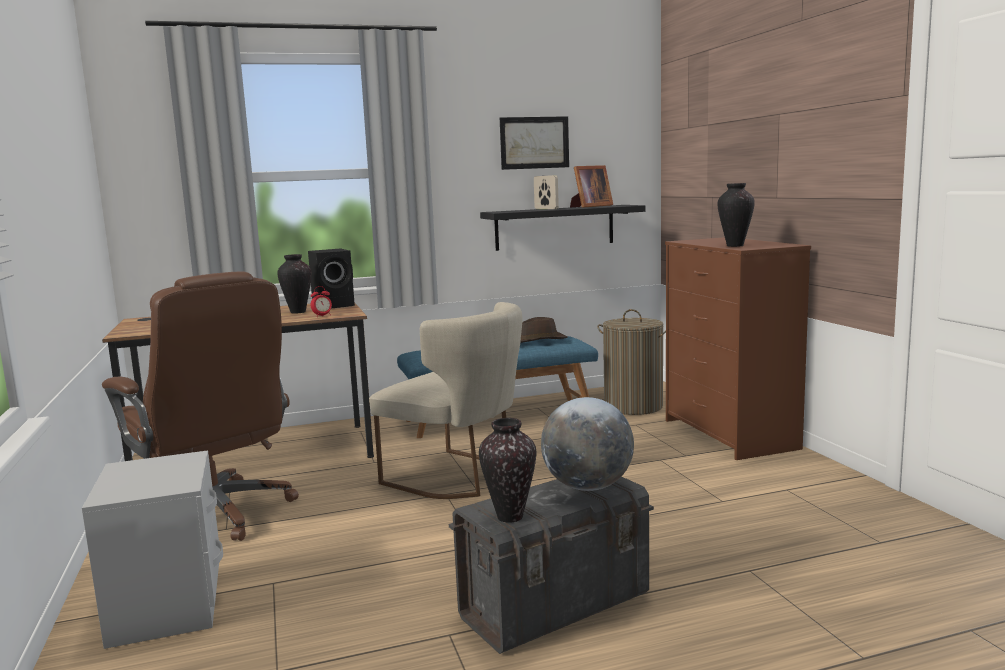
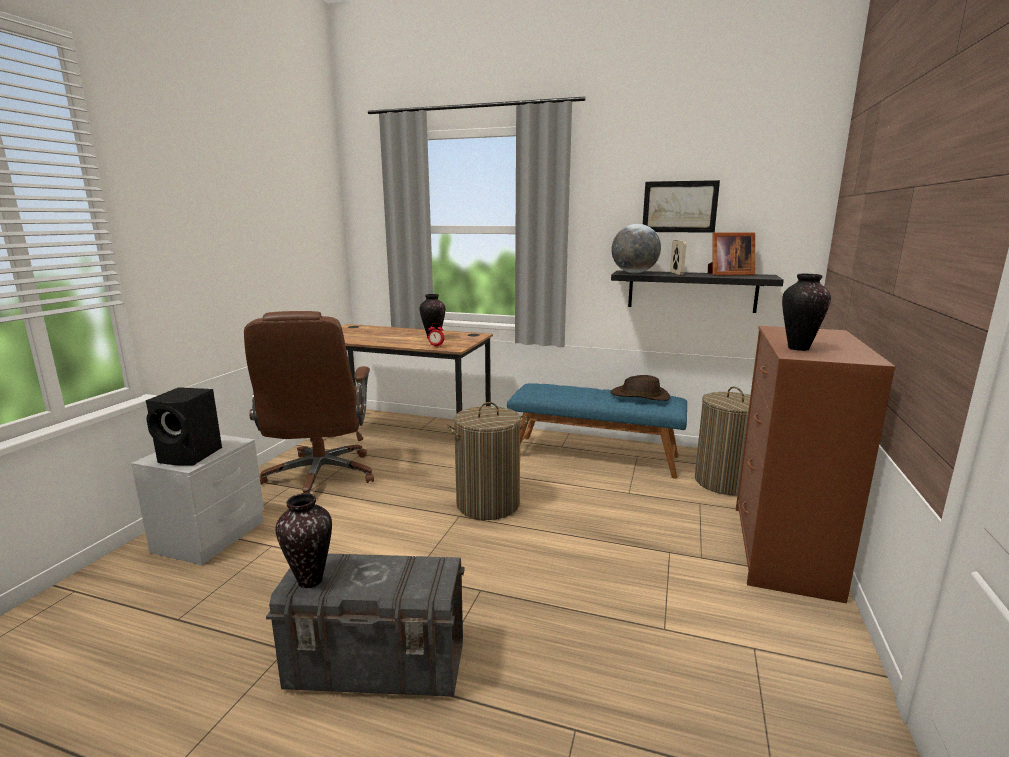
camera: 35 degrees right, 5 degrees up
(335, 305) = (468, 337): black speaker -> black speaker (192, 456)
(459, 477) = (488, 504): beige chair -> laundry basket
(587, 487) = (410, 577): globe -> globe (634, 273)

